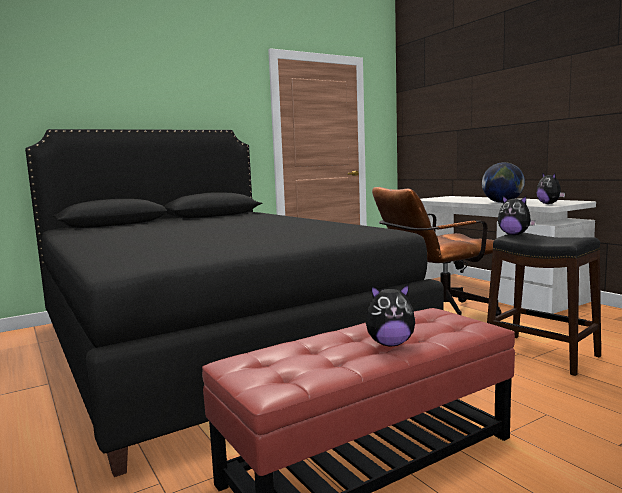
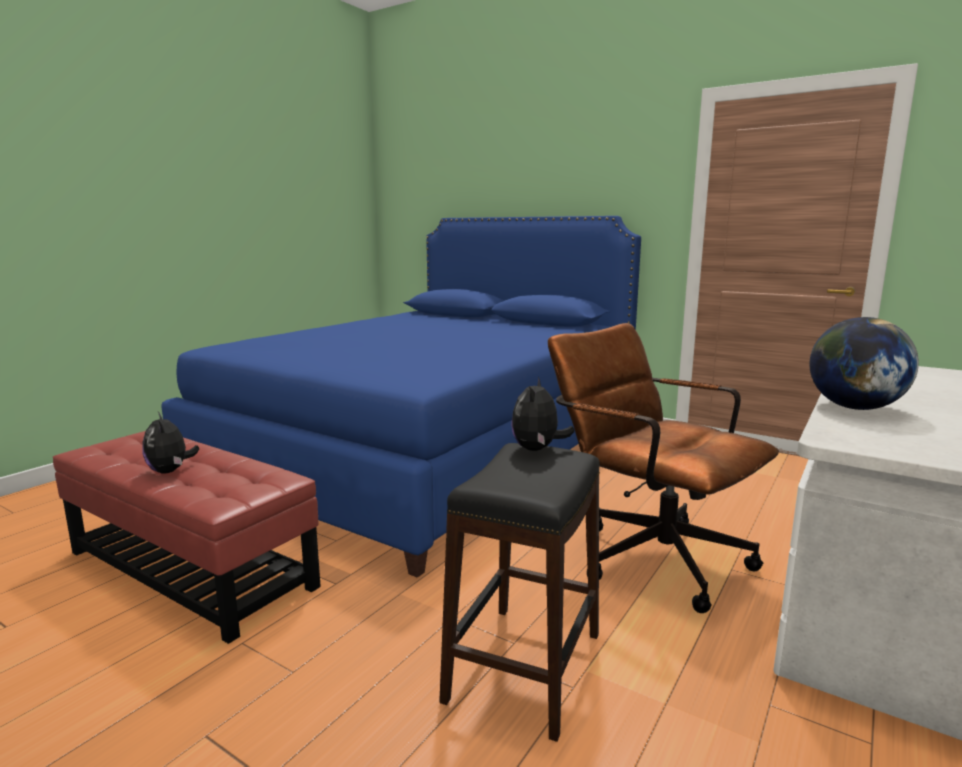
camera: 65 degrees right, 5 degrees up
(211, 343) = (430, 452): black bed -> blue bed
(549, 204) = (865, 440): plush toy -> none

